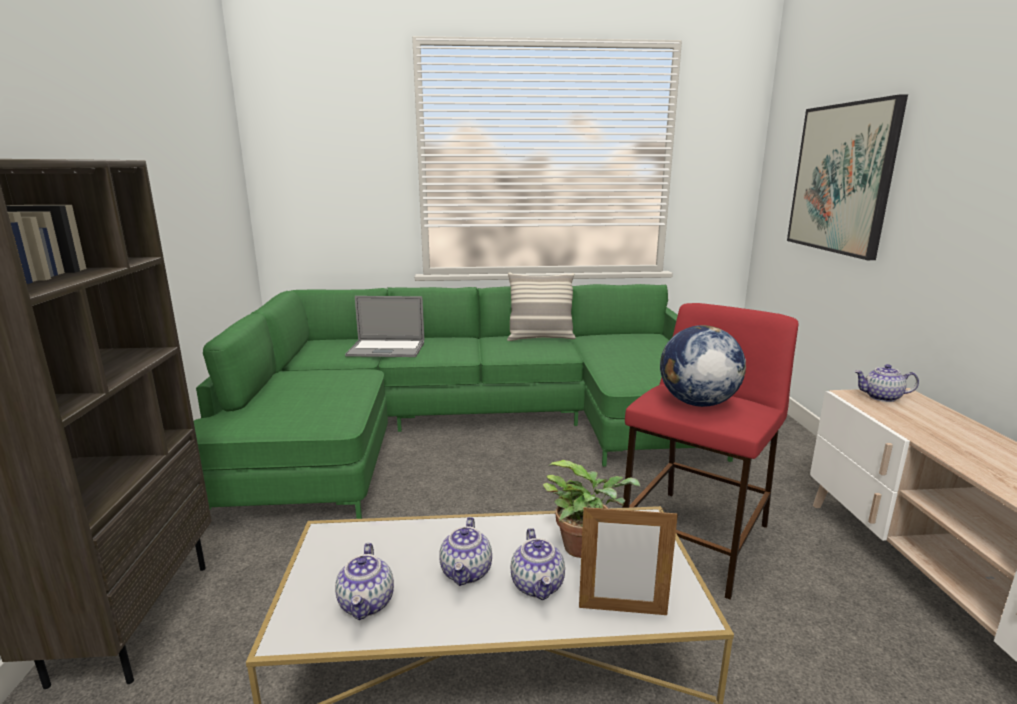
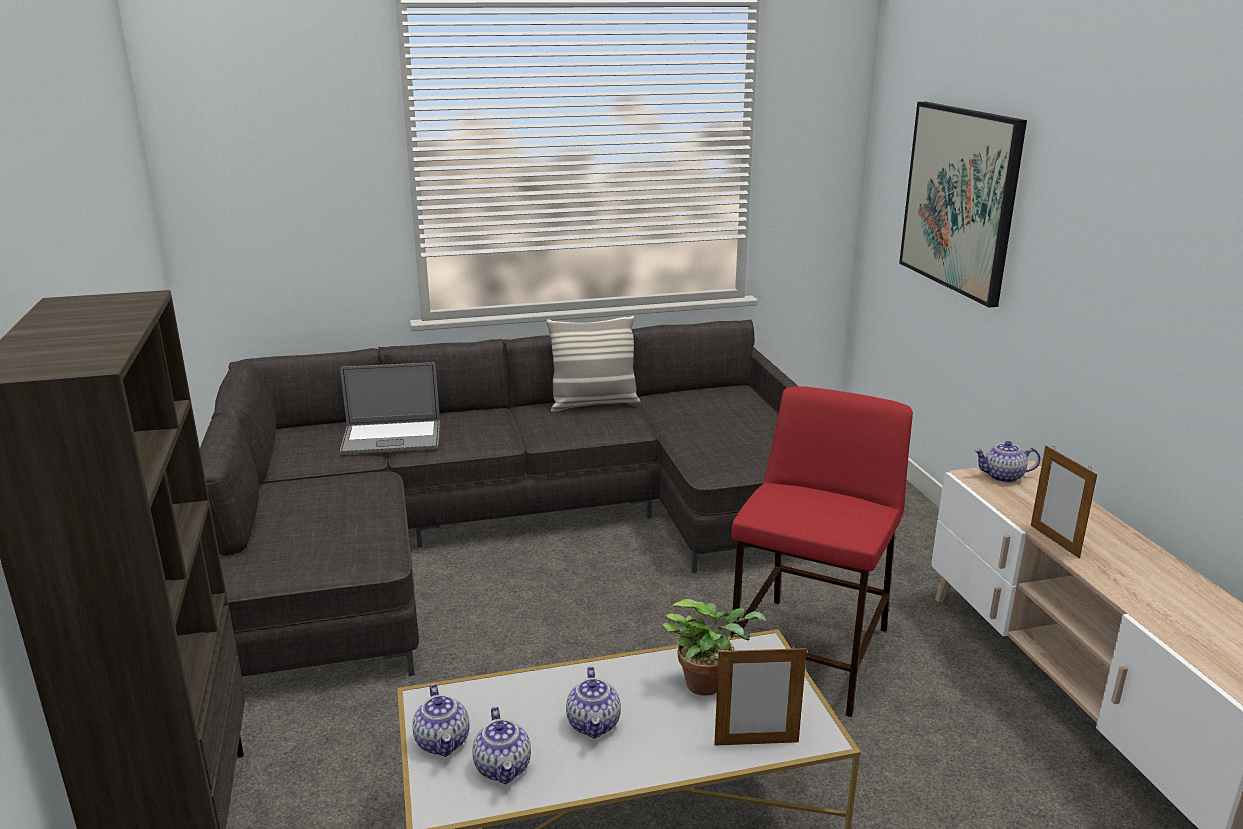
camera: 10 degrees left, 5 degrees up
(468, 425) = (509, 530): green sofa -> grey sofa
(538, 585) = (670, 729): teapot -> teapot (443, 742)
(697, 403) = (809, 510): globe -> none
(941, 449) = (1054, 541): none -> picture frame

